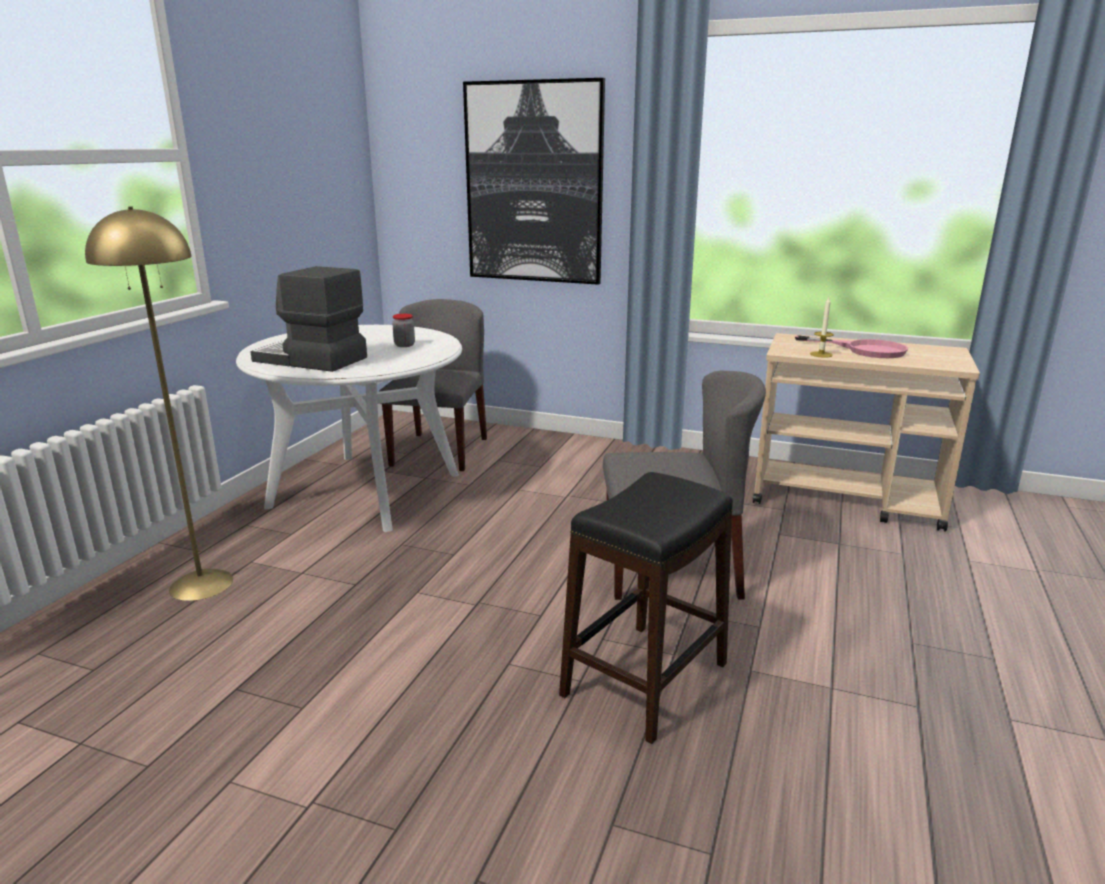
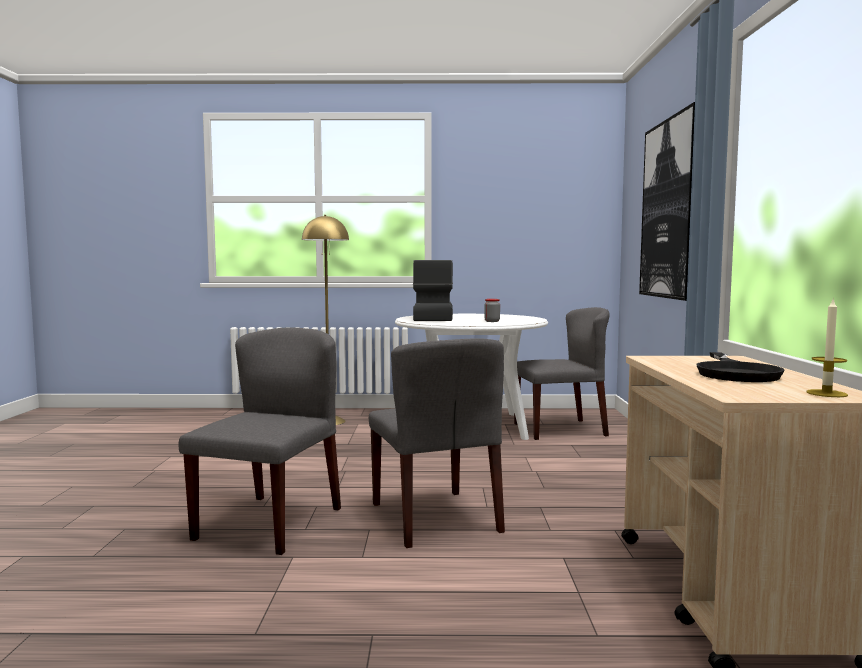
camera: 70 degrees right, 15 degrees down
(644, 679) = (269, 523): black stool -> grey chair
(821, 354) = (667, 364): candle -> candle (826, 393)
(865, 350) = (735, 373): pink frying pan -> black frying pan

